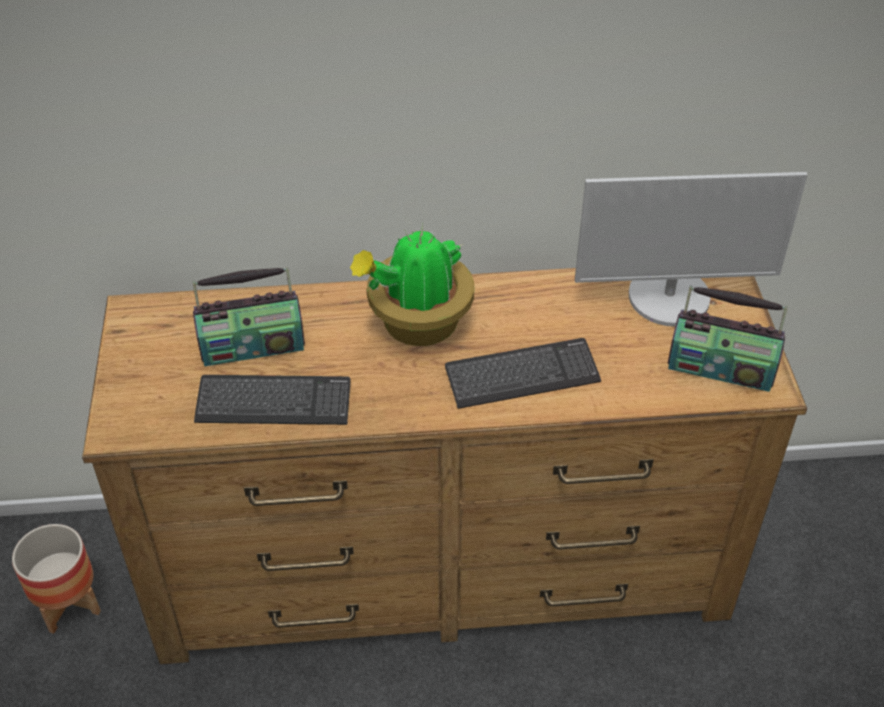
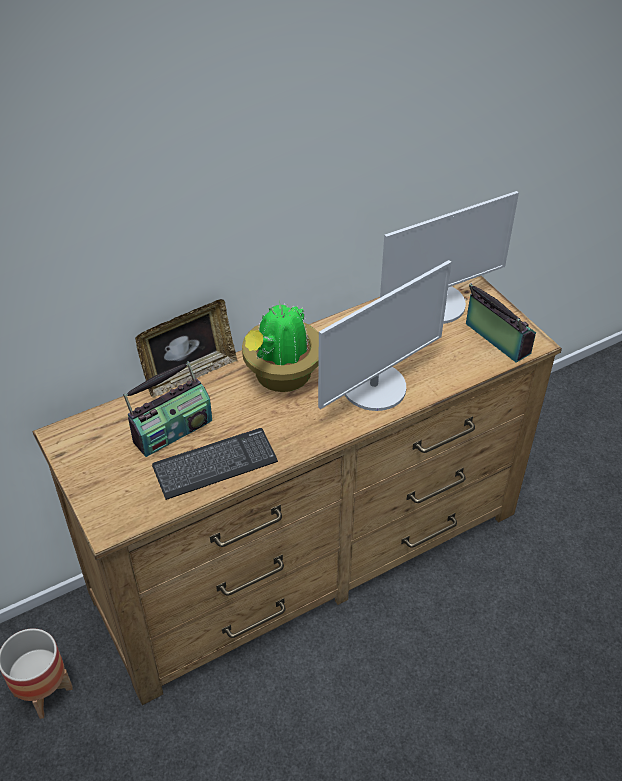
camera: 25 degrees left, 0 degrees up
(313, 287) = (189, 374): none -> picture frame
(522, 376) = (375, 387): keyboard -> monitor
(721, 367) = (496, 339): radio -> radio turned 120 degrees counterclockwise

